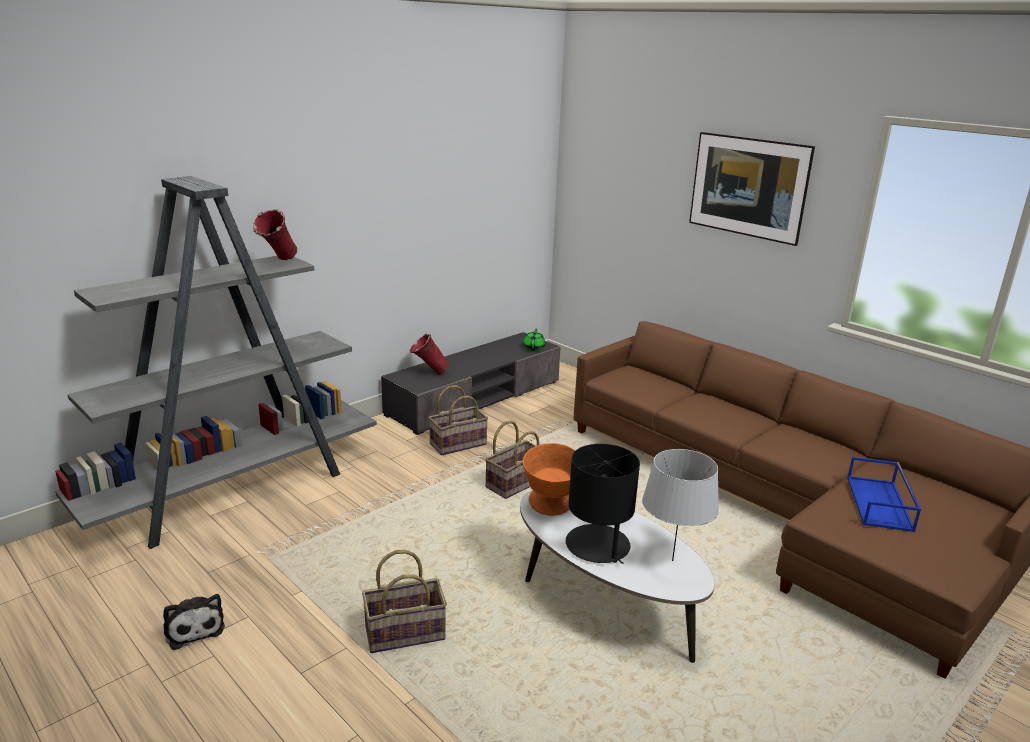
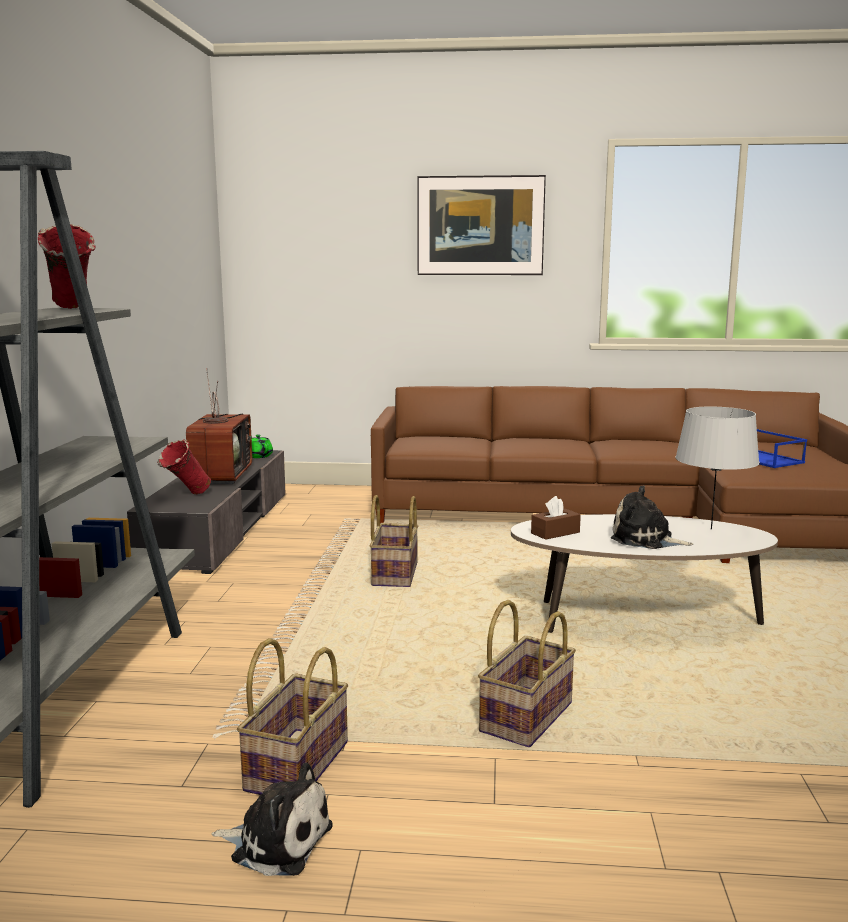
camera: 40 degrees left, 10 degrees down
(458, 444) = (273, 566): basket -> basket (296, 765)
(478, 360) = (219, 476): none -> television
(550, 508) = (555, 533): orange bowl -> brown tissue box
(598, 546) = (645, 539): black table lamp -> plush toy

